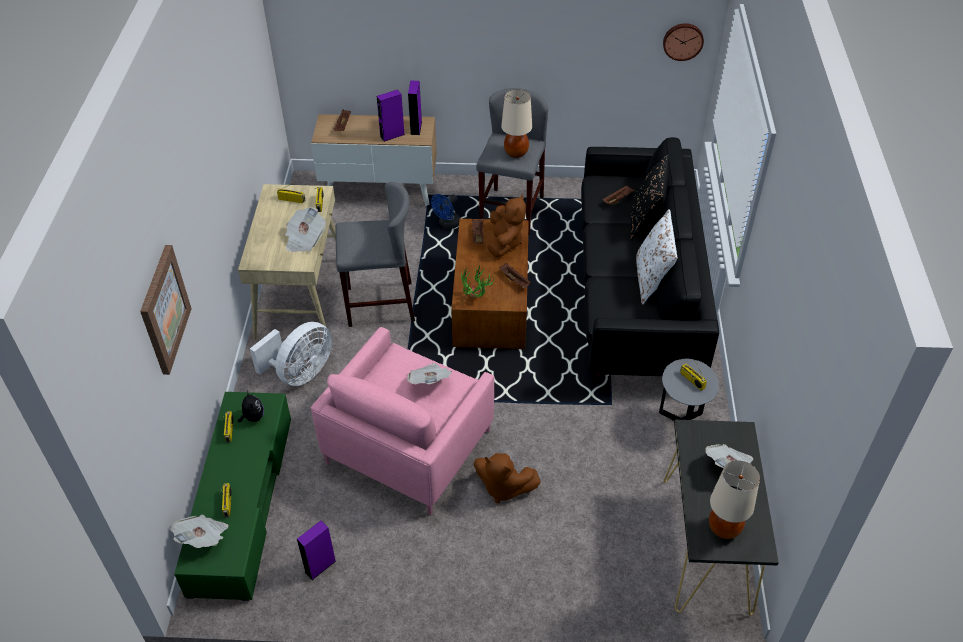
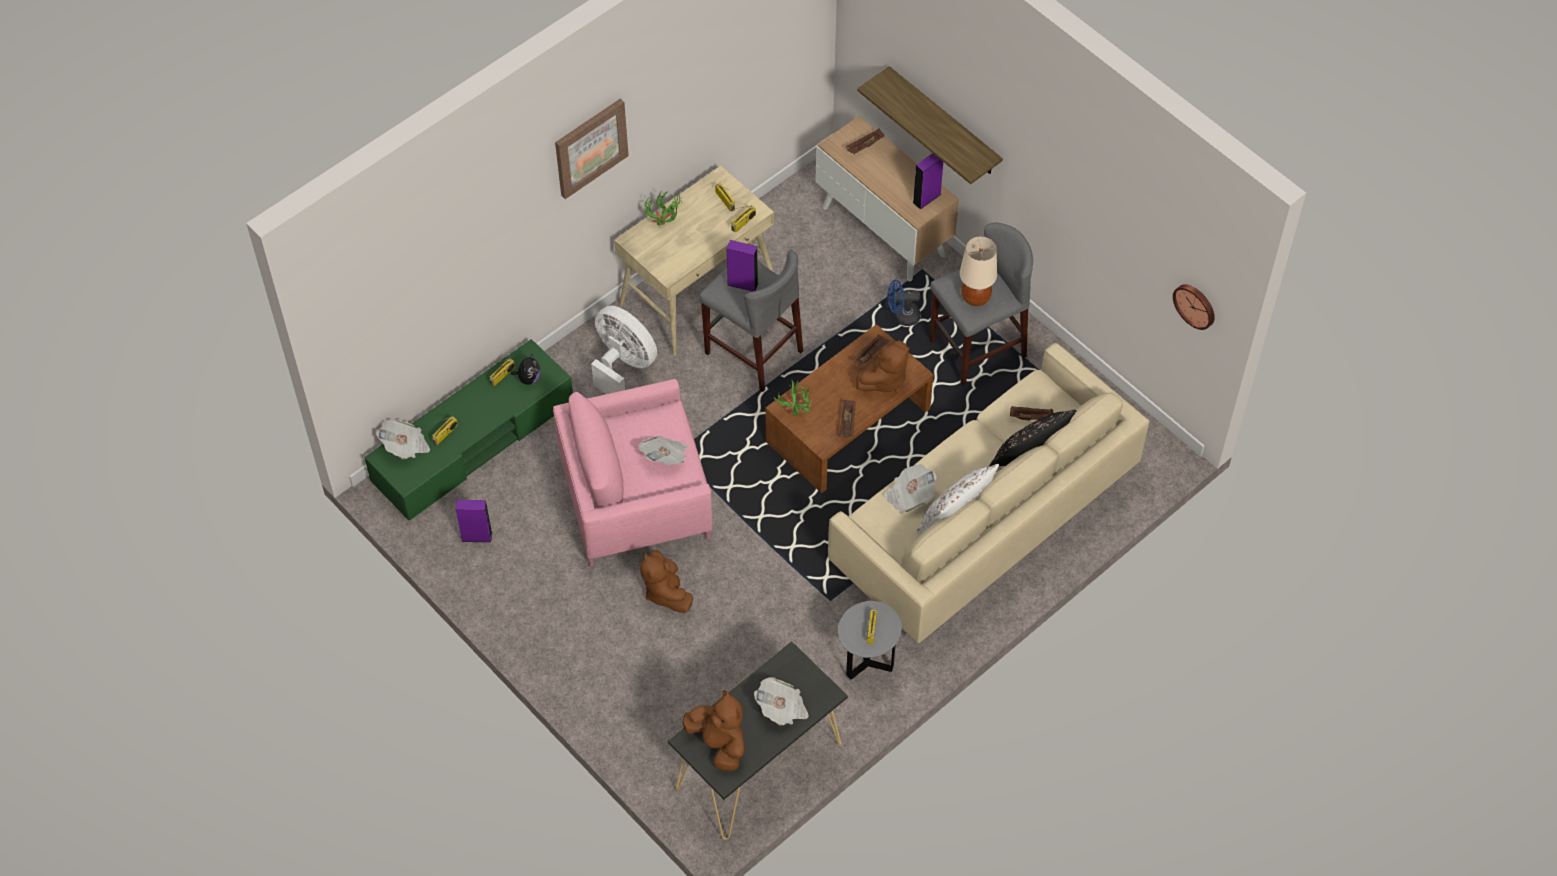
camera: 45 degrees right, 10 degrees up
(164, 309) = (464, 255): picture -> picture (590, 147)
(266, 238) = (665, 225): none -> potted plant
(300, 373) = (623, 366): white fan -> white fan turned 135 degrees counterclockwise
(305, 240) = (692, 251): newspaper -> newspaper (909, 496)
(392, 135) = (895, 191): purple speaker -> purple speaker (742, 284)
(403, 57) = (944, 123): none -> shelf
(635, 294) = (981, 523): black sofa -> beige sofa
(724, 528) = (719, 743): beige table lamp -> brown plush toy

